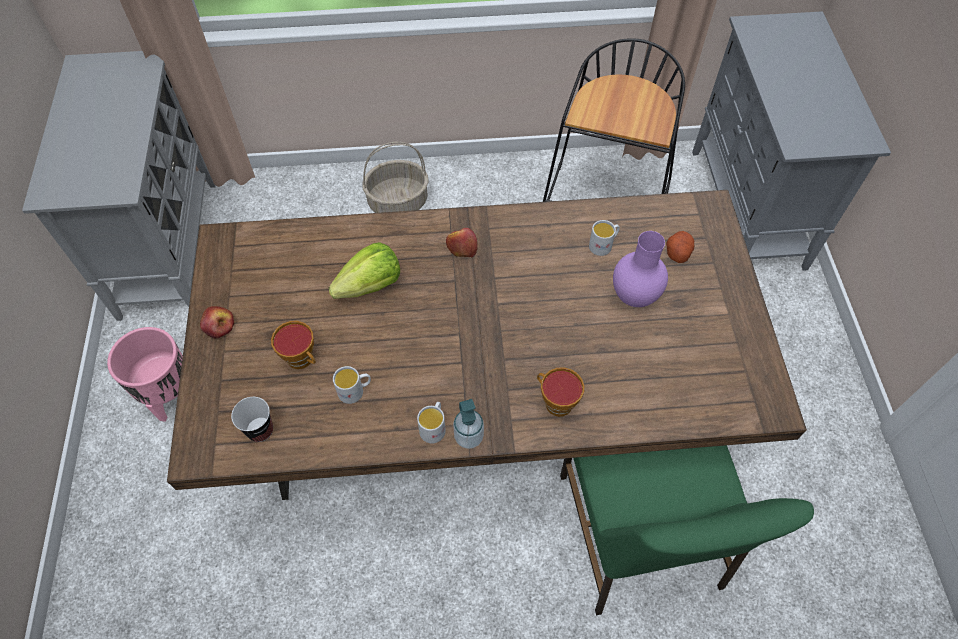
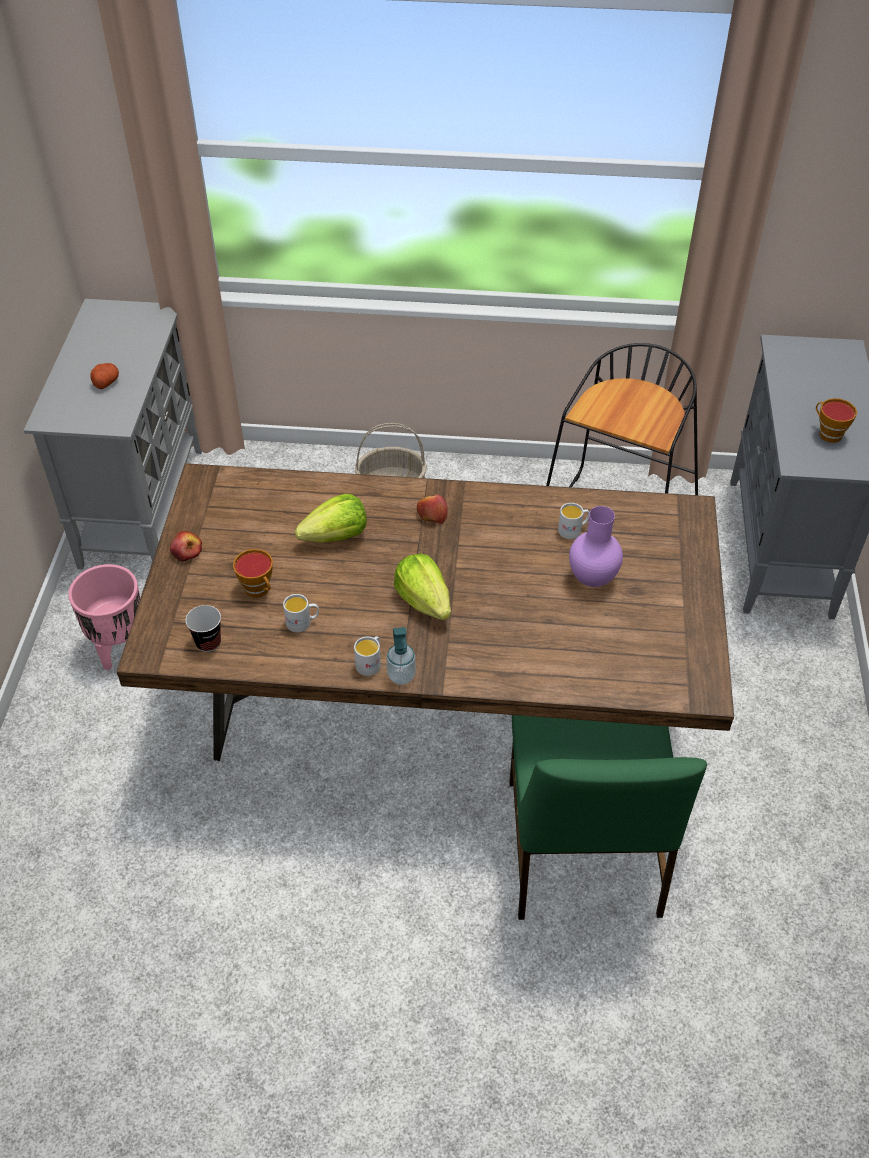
camera: 10 degrees right, 10 degrees down
(474, 346) = (424, 601): none -> lettuce
(555, 402) = (491, 658): cup -> cup (827, 433)
(677, 252) = (647, 545): potato -> potato (106, 382)

